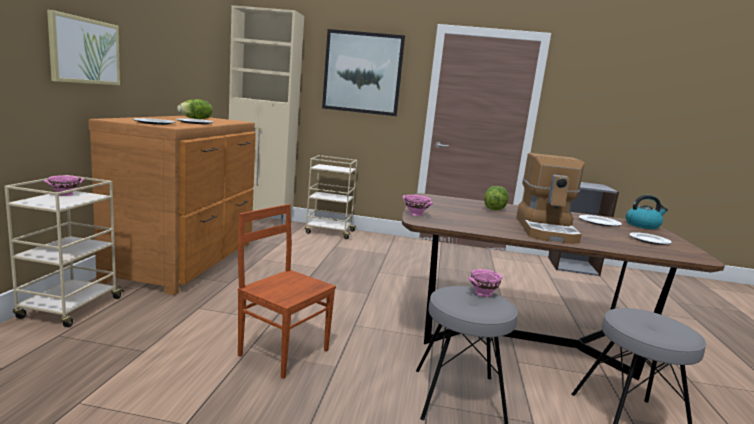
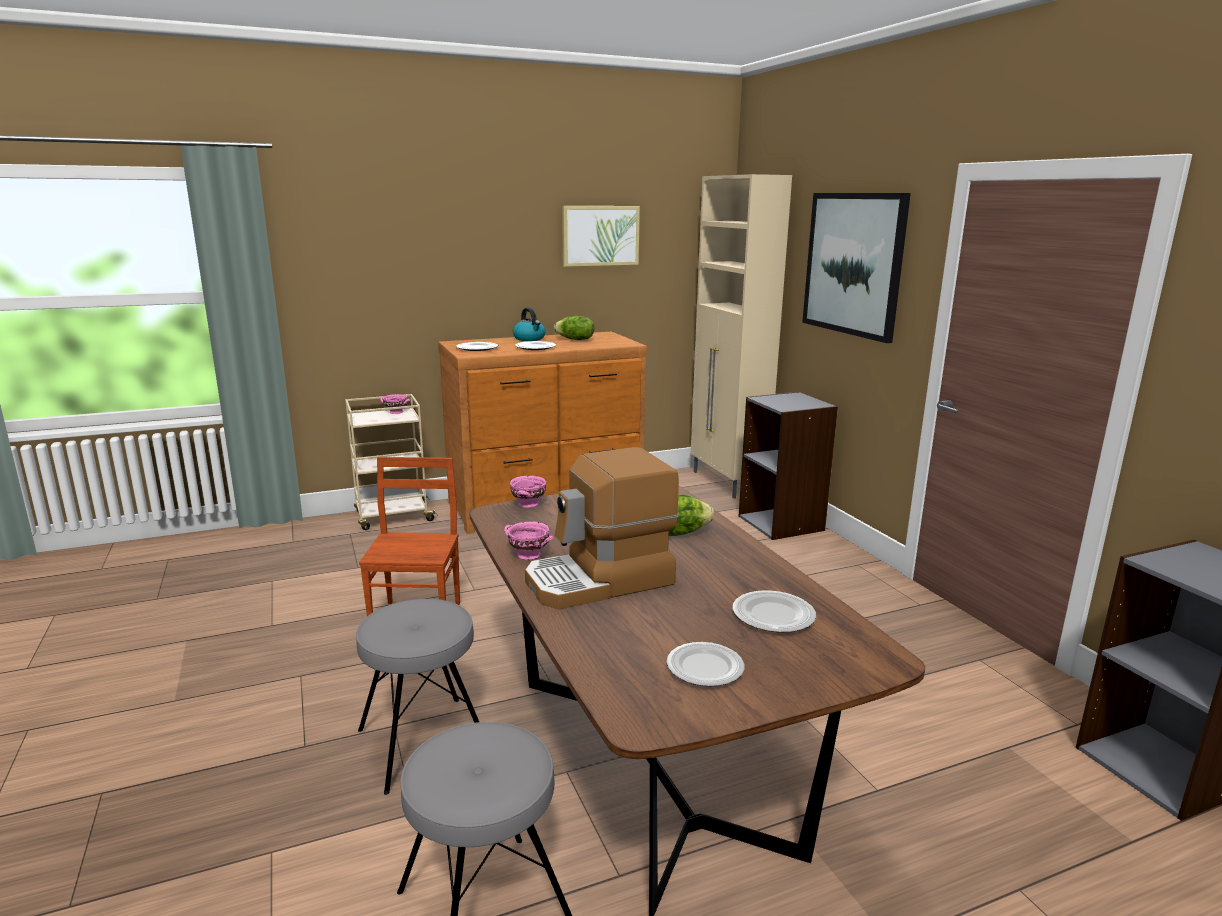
camera: 60 degrees right, 5 degrees up
(85, 51) = (441, 275): picture -> picture (600, 235)
(329, 232) = (781, 523): beige cart -> grey bookcase
(482, 293) = (444, 622): pink bowl -> pink bowl (528, 554)
(642, 225) = (856, 659): kettle -> kettle (529, 339)

